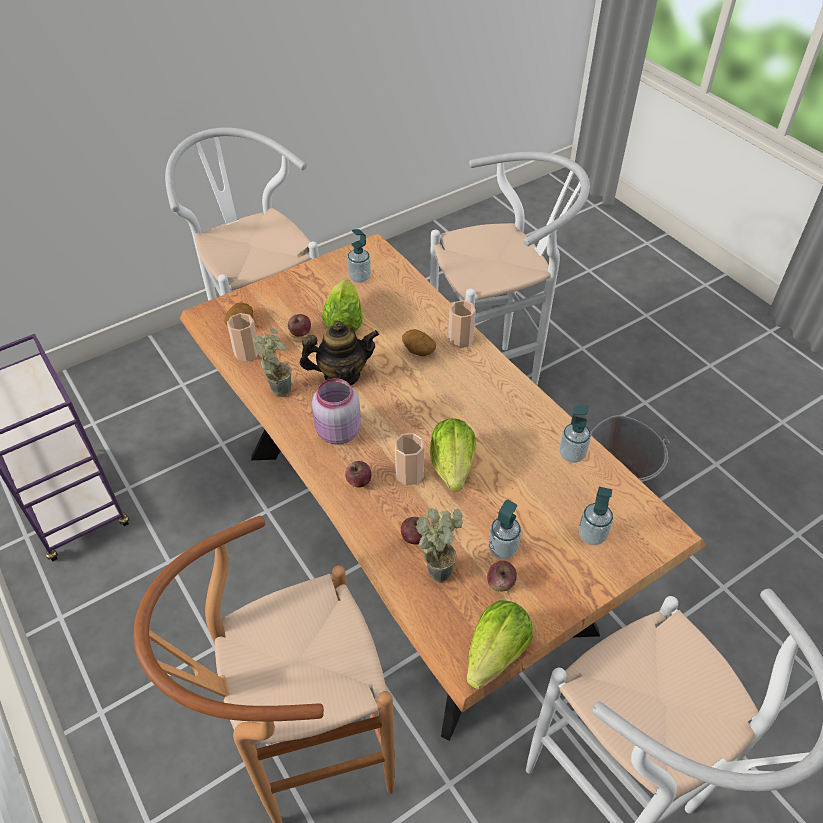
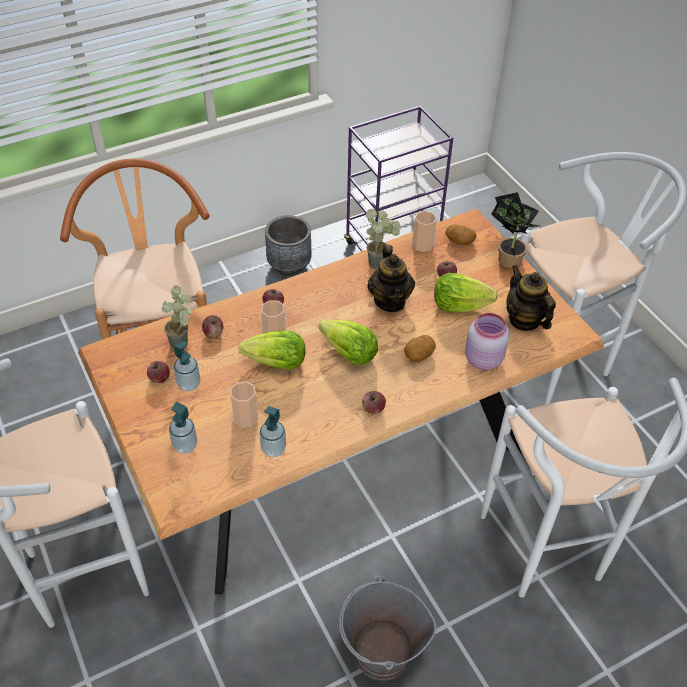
camera: 95 degrees right, 0 degrees up
(88, 630) = (289, 265): none -> grey planter
(268, 288) = (507, 258): none -> potted plant
(337, 433) = (325, 295): pink jar -> pink jar (482, 358)
(359, 277) = (524, 319): soap dispenser -> teapot
(460, 339) = (431, 387): cup -> cup (245, 417)
(496, 653) = (105, 367): lettuce -> lettuce (349, 354)
(498, 380) = (373, 408): none -> apple

